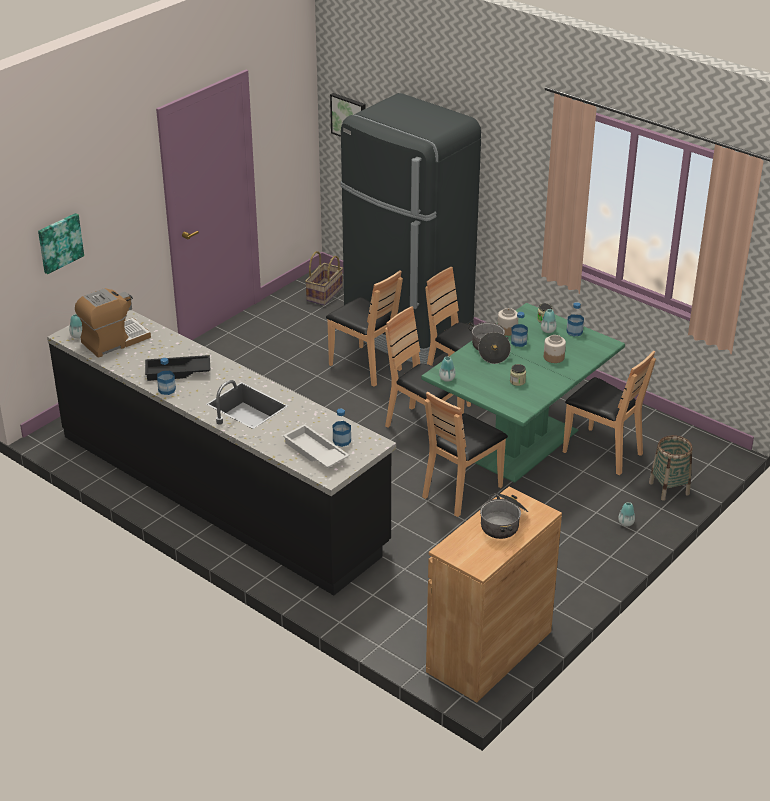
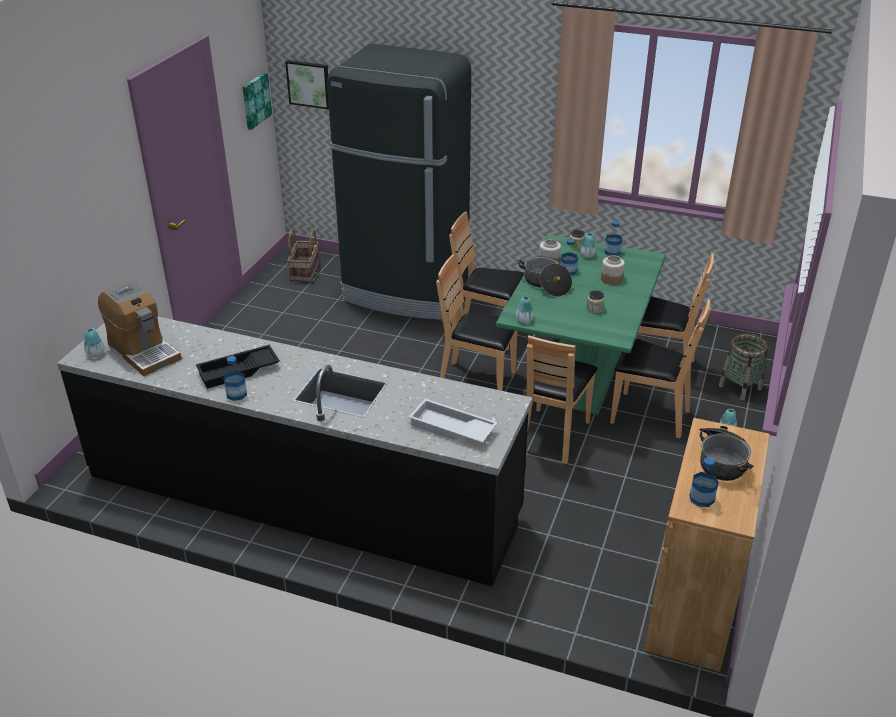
camera: 20 degrees left, 0 degrees up
(59, 242) = (47, 248): picture -> picture (255, 100)
(114, 341) = (143, 351): coffee machine -> coffee machine turned 105 degrees clockwise
(342, 441) = (472, 408): bottle -> bottle (701, 498)
(365, 366) = (384, 331): brown chair -> brown chair (649, 415)

